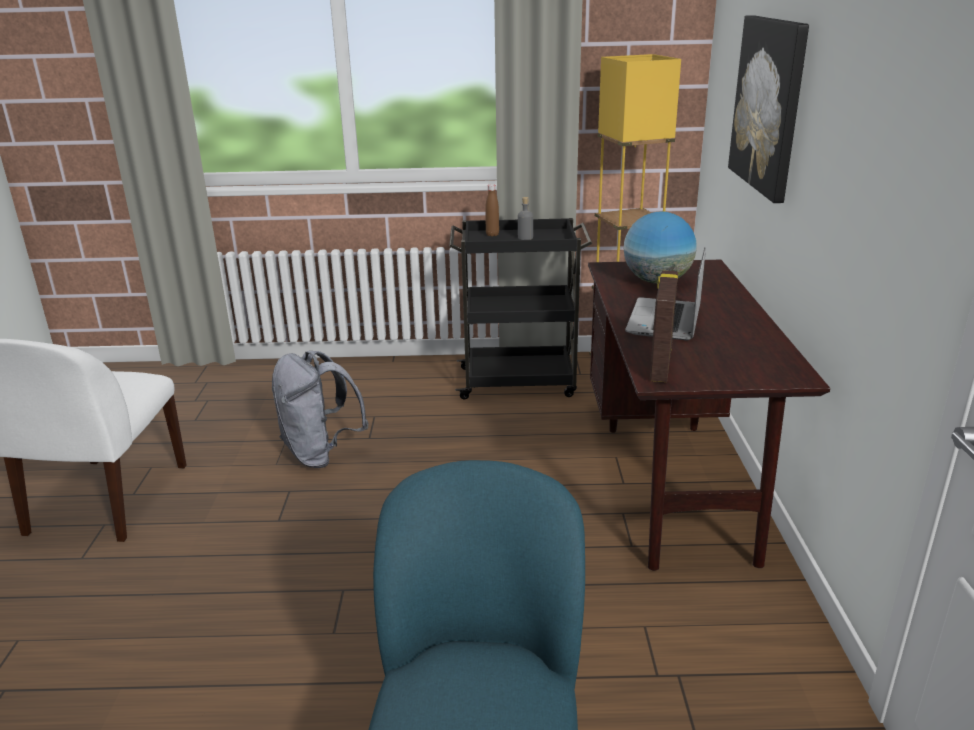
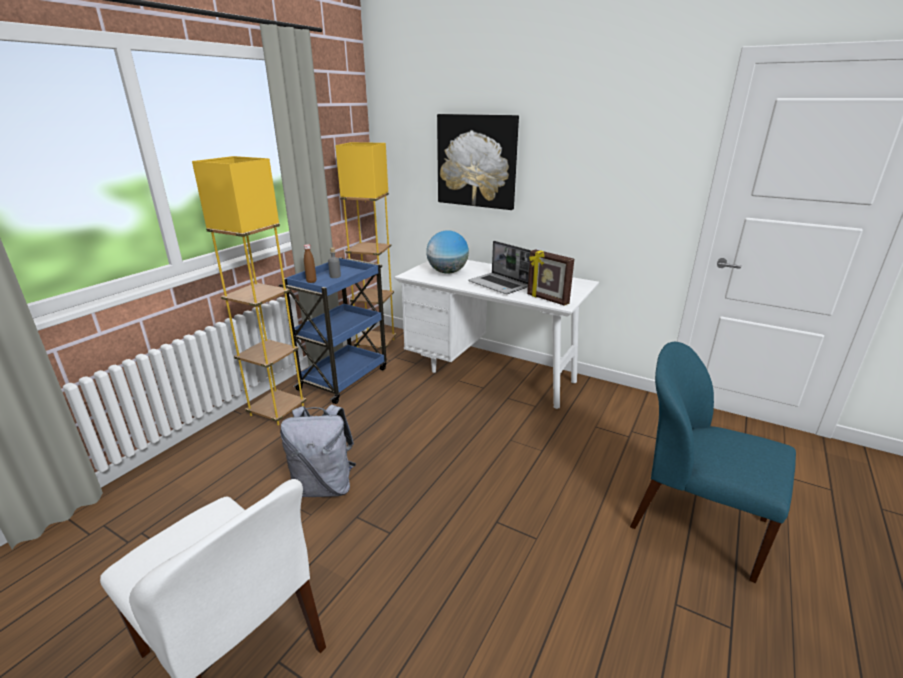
camera: 60 degrees left, 0 degrees up
(416, 375) = (277, 410): none -> yellow floor lamp
(519, 382) = (344, 378): black cart -> blue cart
(672, 477) = (492, 373): brown desk -> white desk

